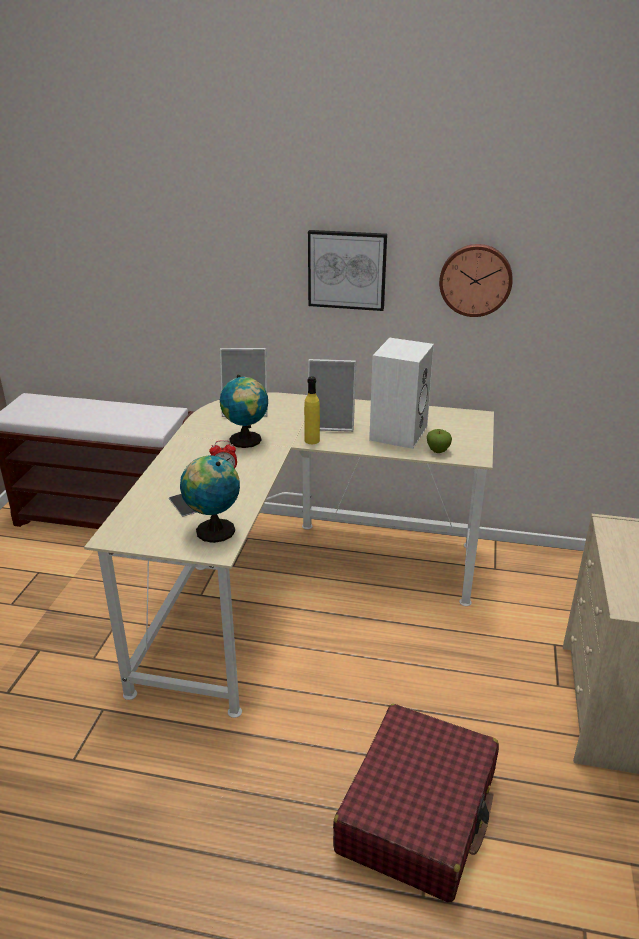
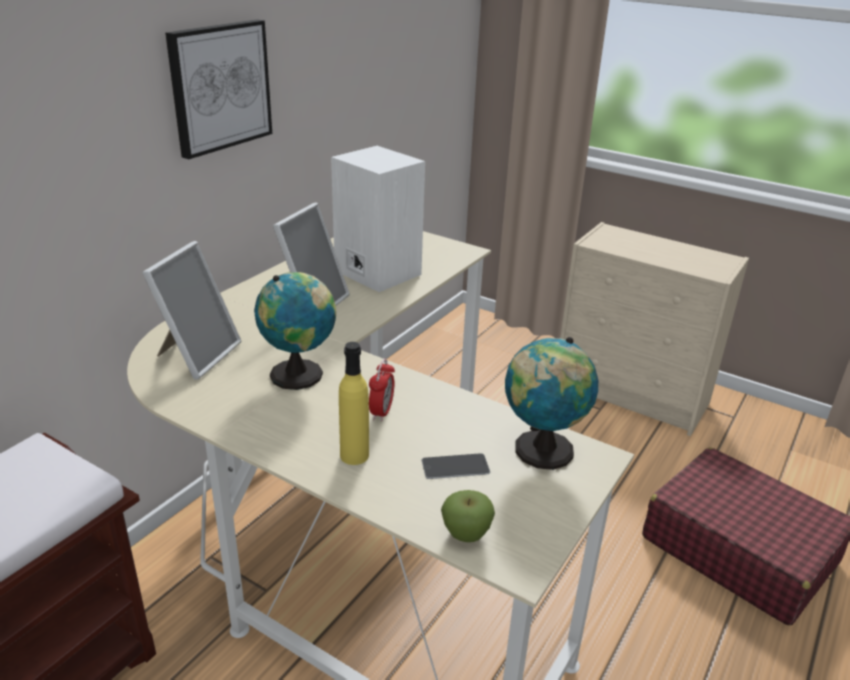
camera: 70 degrees left, 0 degrees up
(312, 440) = (346, 326): yellow bottle -> yellow bottle (354, 455)
(438, 451) = (437, 264): apple -> apple (466, 534)
(475, 279) = (341, 63): wall clock -> none

